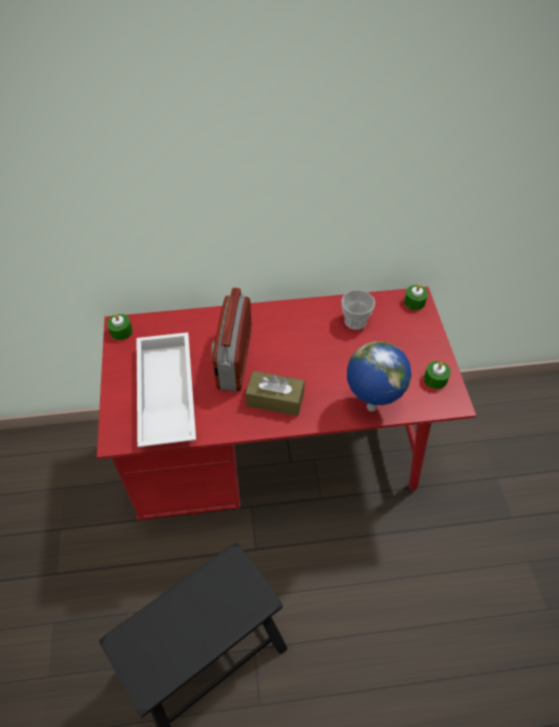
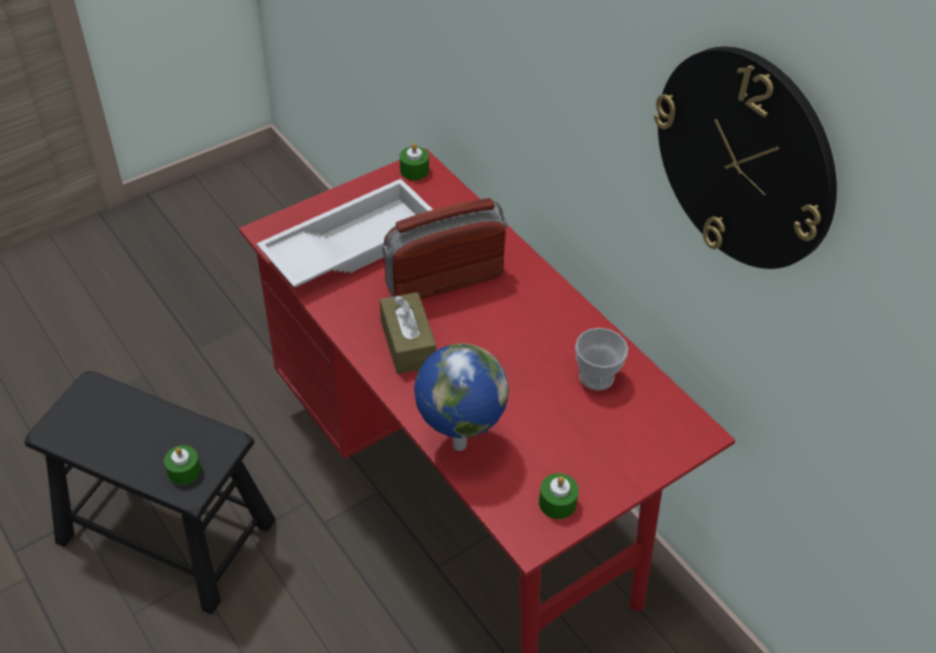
camera: 60 degrees right, 5 degrees down
(404, 132) = (744, 159): none -> wall clock
(414, 302) = (687, 432): green candle -> green candle (184, 471)

